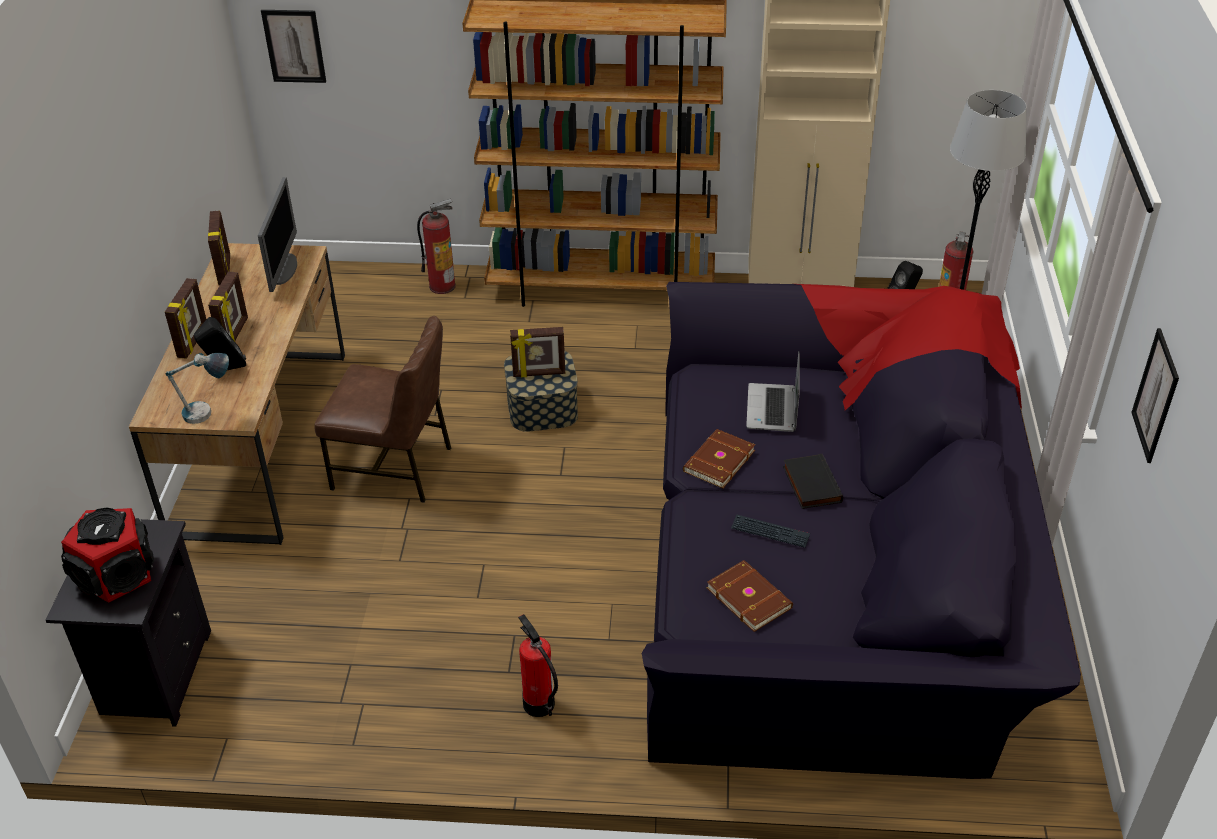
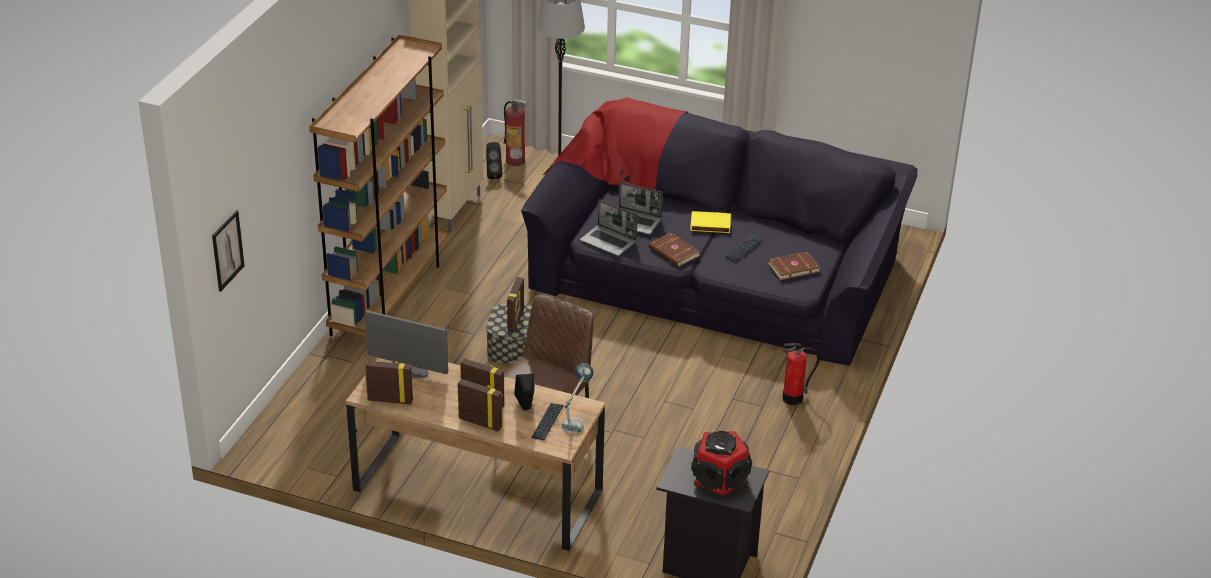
camera: 75 degrees left, 5 degrees down
(203, 392) = (547, 422): none -> keyboard
(442, 286) = (330, 371): fire extinguisher -> none
(709, 395) = (609, 241): none -> laptop
(810, 484) = (710, 225): black book -> yellow book
(1155, 396) = (836, 39): picture -> none

